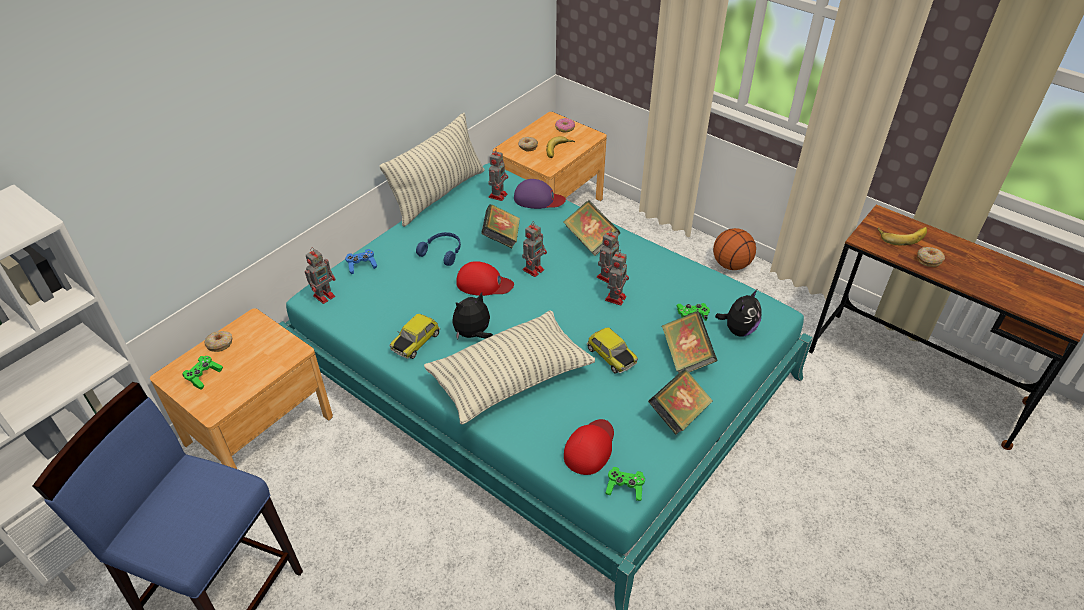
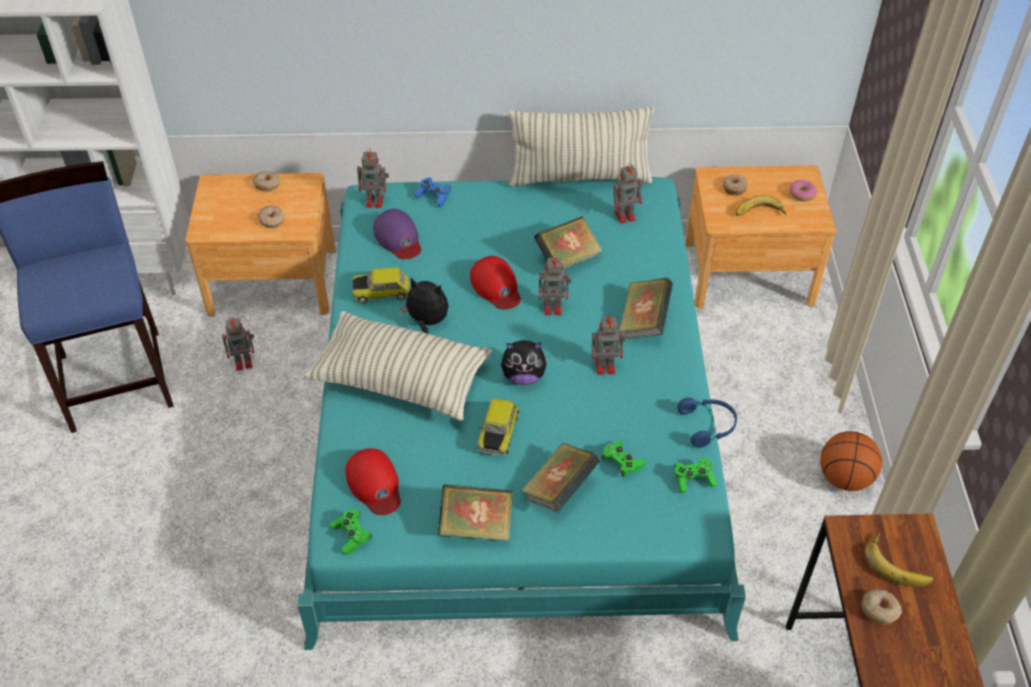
camera: 50 degrees right, 5 degrees up
(204, 376) = (228, 201): green game controller -> green game controller (693, 480)
(261, 362) = (272, 220): none -> donut
(443, 252) = (506, 233): blue headphones -> blue headphones (708, 425)
(538, 199) = (655, 246): purple cap -> purple cap (398, 238)
(590, 448) = (374, 484): red cap -> red cap turned 75 degrees clockwise
(616, 297) = (582, 390): toy robot -> toy robot (244, 362)
(738, 330) = (641, 512): plush toy -> plush toy (523, 376)

